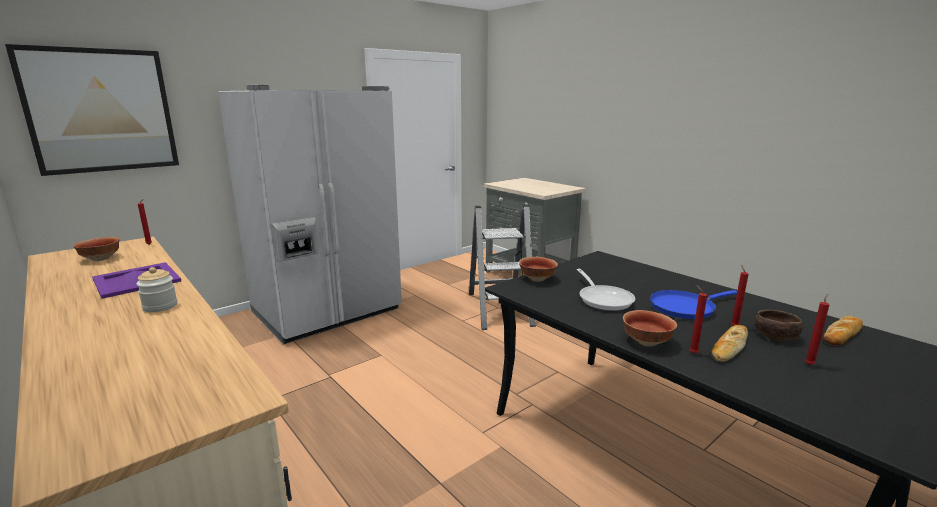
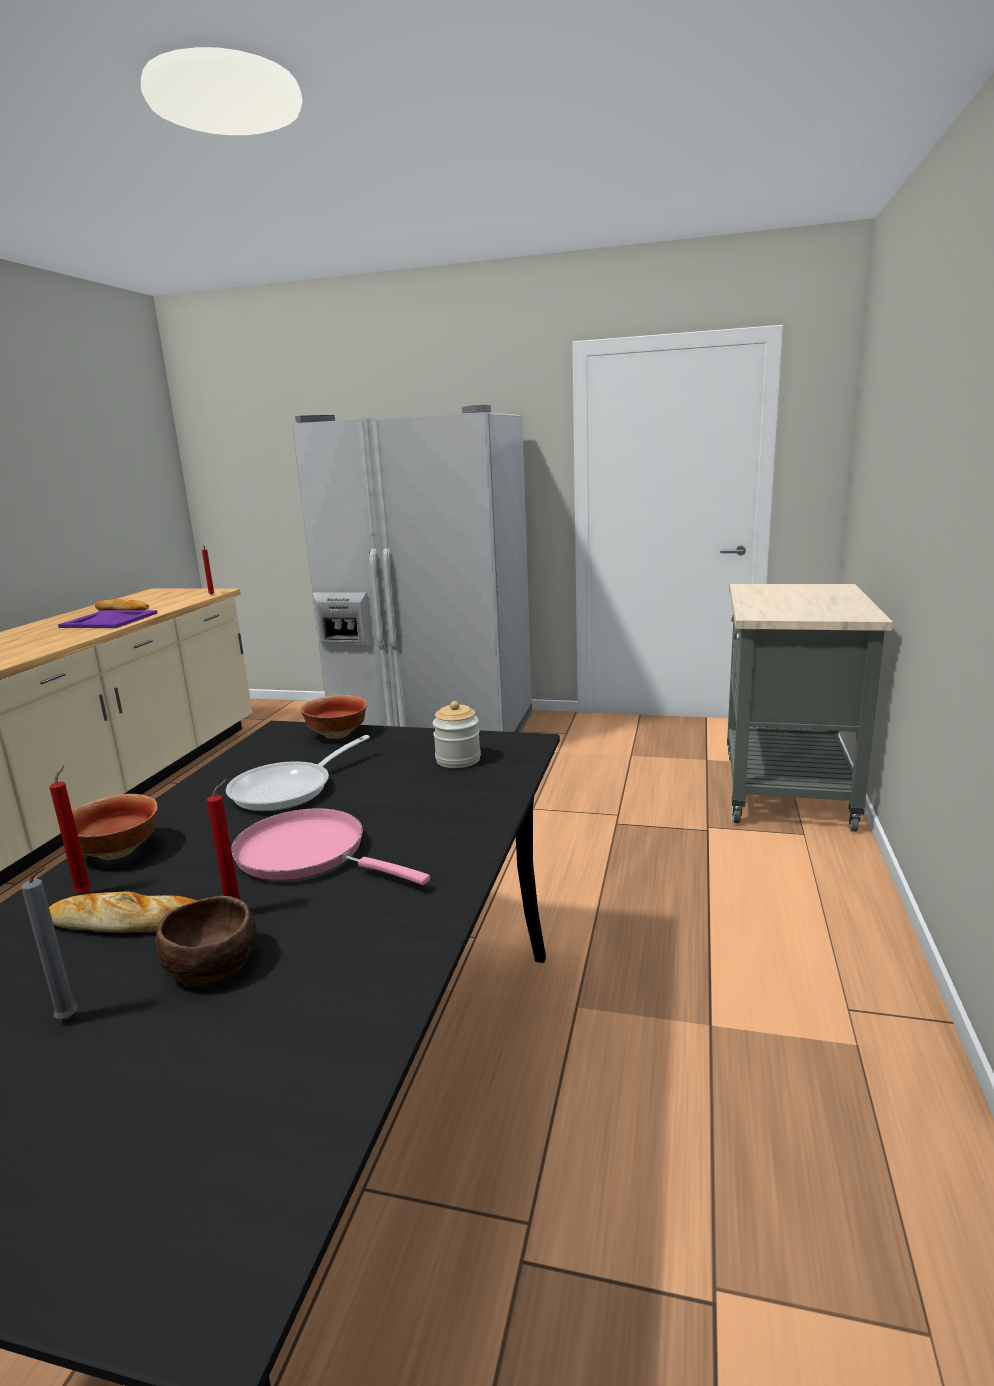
camera: 55 degrees right, 0 degrees up
(100, 259) = (157, 599): bowl -> none
(101, 111) = (258, 452): picture -> none
(160, 306) = (47, 642): jar -> jar (458, 760)
(499, 308) = (617, 816): grey step ladder -> none
(685, 307) = (308, 854): blue frying pan -> pink frying pan
(809, 364) = (70, 1019): red candle -> grey candle
(842, 334) = (281, 1058): bread -> bread (122, 610)

